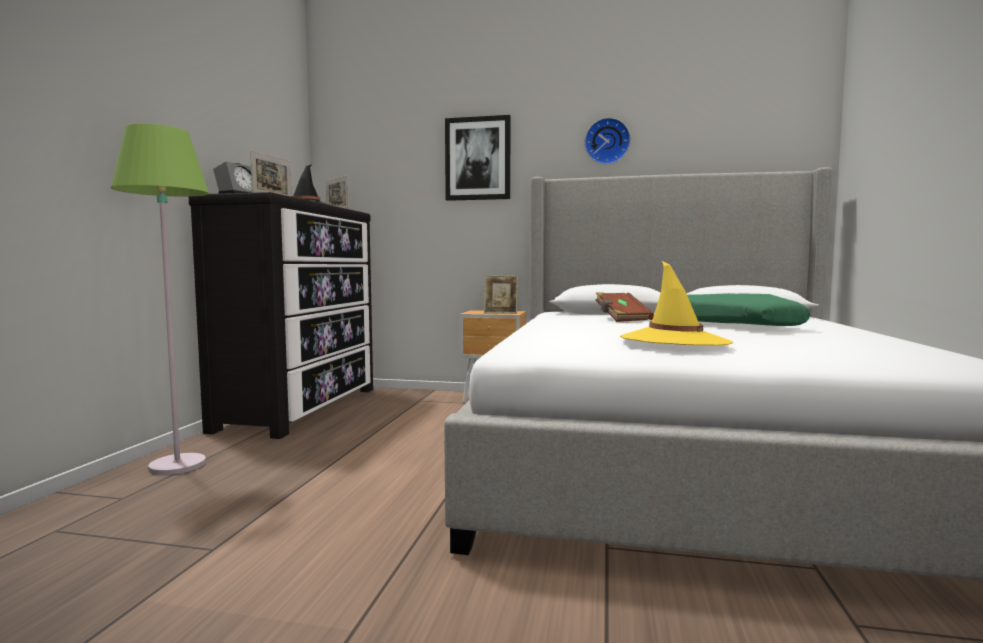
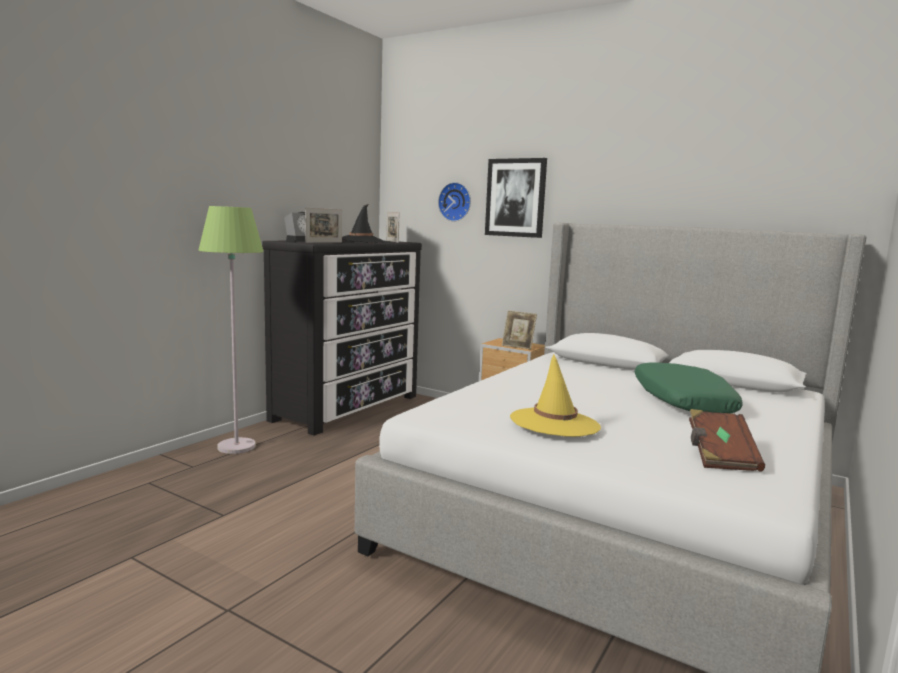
camera: 20 degrees right, 5 degrees up
(607, 141) = (636, 188): wall clock -> wall clock (455, 202)
(621, 319) = (595, 375): brown book -> brown book (720, 456)

